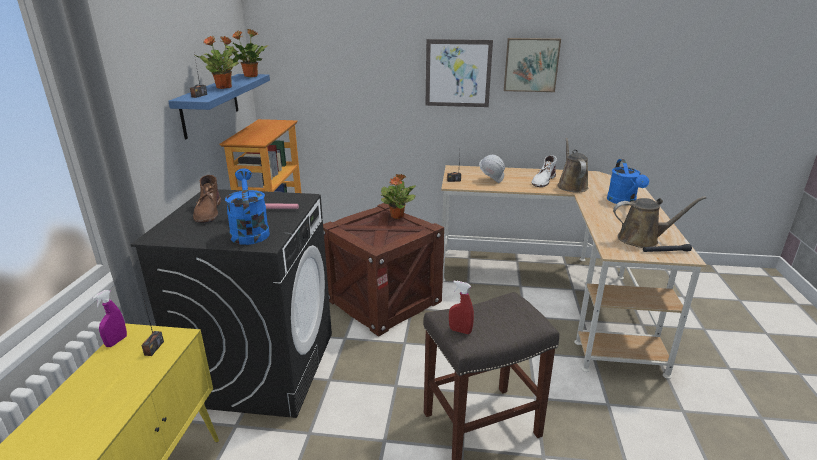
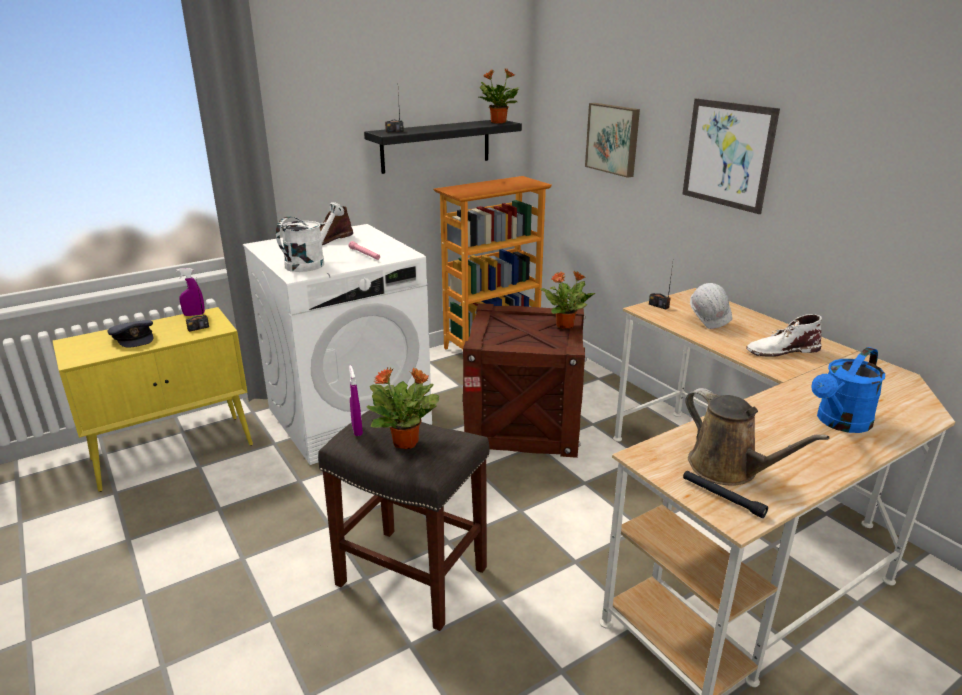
camera: 50 degrees right, 0 degrees up
(100, 396) = (134, 338): none -> grey cap
(210, 104) = (436, 145): blue shelf -> black shelf
(224, 87) = (438, 128): potted plant -> potted plant (406, 443)
(249, 231) = (310, 263): blue watering can -> white watering can
(261, 366) = (349, 416): black washing machine -> white washing machine
(460, 331) = (357, 430): red spray bottle -> purple spray bottle
(531, 64) = (831, 156): picture -> picture (613, 139)
(571, 186) = (809, 372): brown watering can -> none

